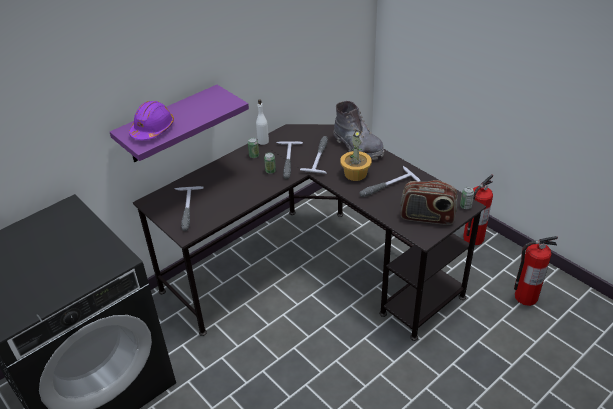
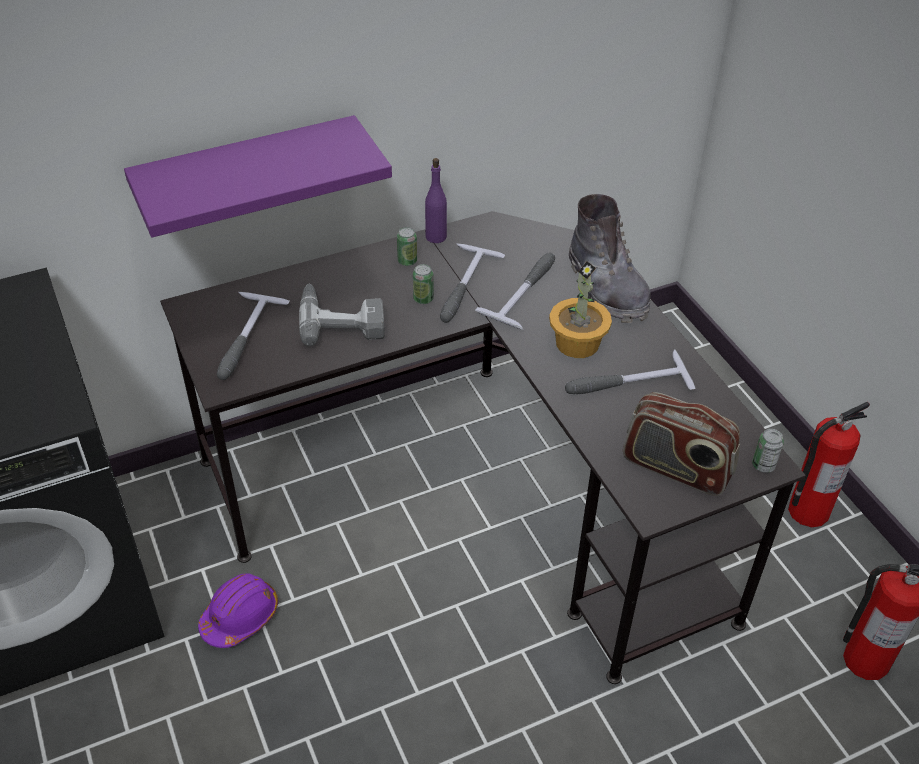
camera: 15 degrees right, 5 degrees up
(153, 129) = (198, 182): purple hard hat -> purple hard hat (240, 617)
(233, 189) = (341, 319): none -> power drill
(263, 141) = (436, 236): white bottle -> purple bottle

